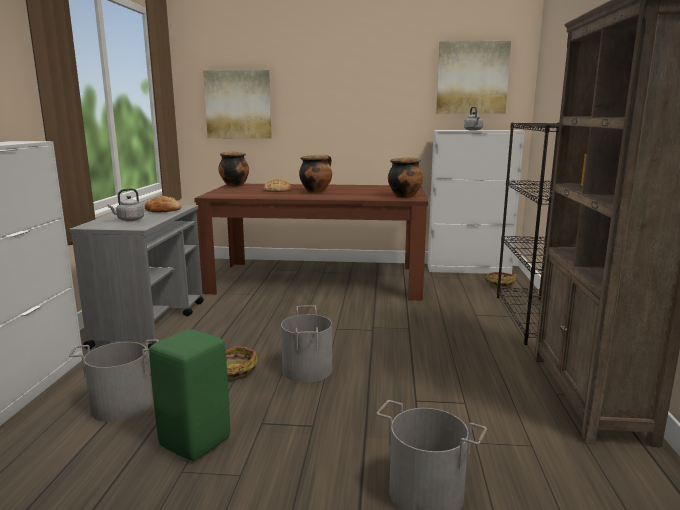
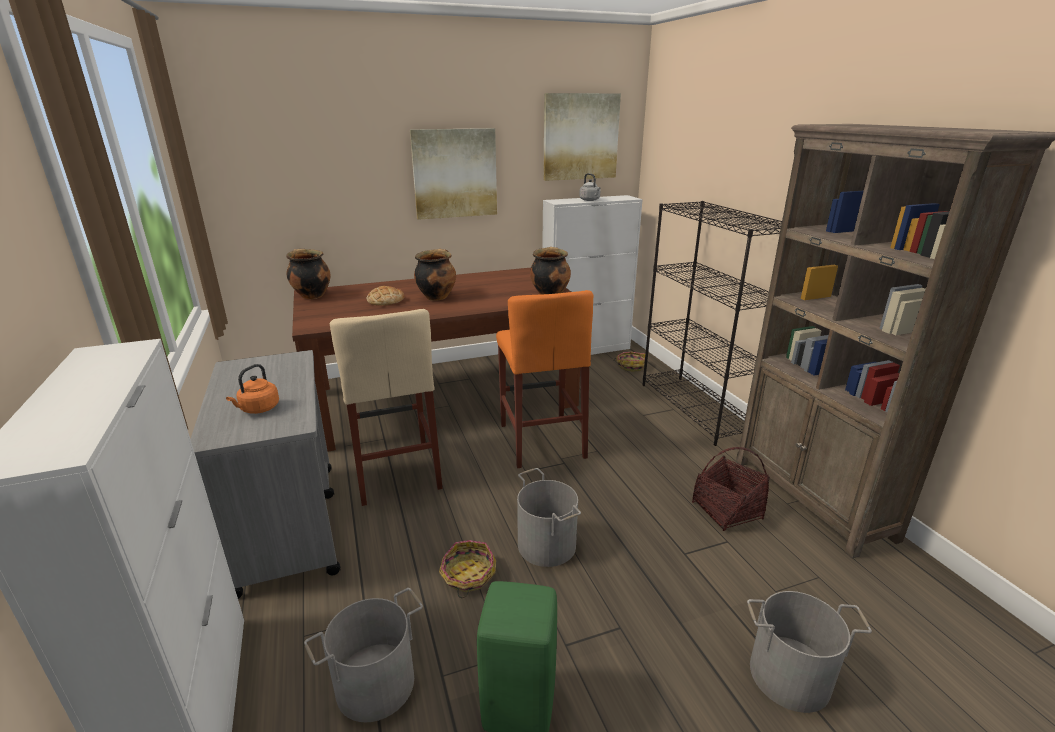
camera: 25 degrees left, 10 degrees up
(129, 220) = (258, 409): grey kettle -> orange kettle
(163, 210) = (278, 372): bread -> none
(238, 104) = (289, 179): picture -> picture (454, 173)
(244, 311) = (396, 471): none -> beige stool
(368, 314) = (541, 440): none -> orange stool
(487, 385) = (727, 511): none -> basket

